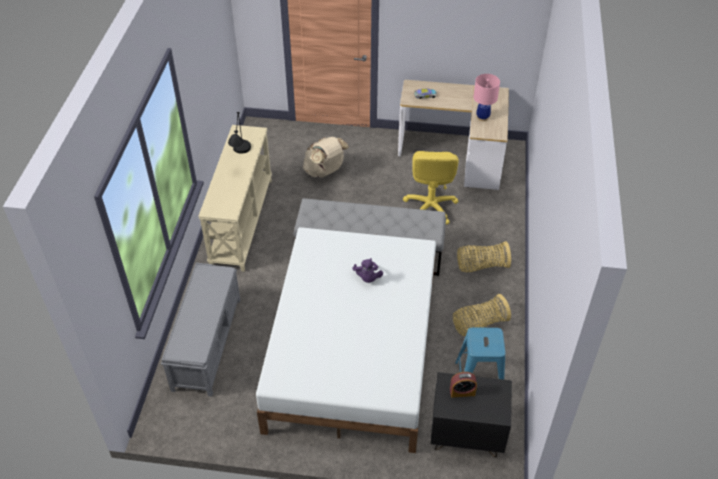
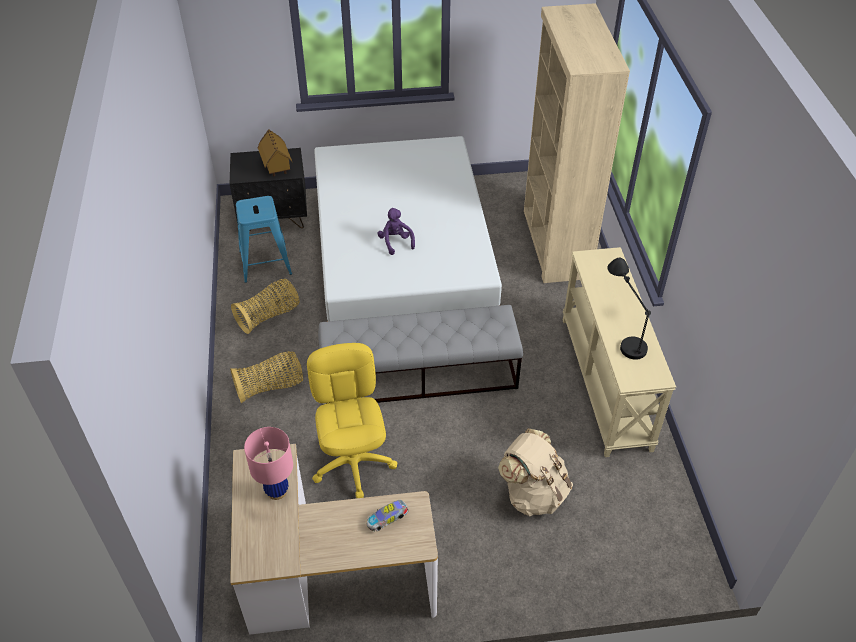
camera: 165 degrees right, 0 degrees up
(207, 342) = (555, 244): grey bench -> beige bookcase
(462, 392) = (276, 167): alarm clock -> toy house

